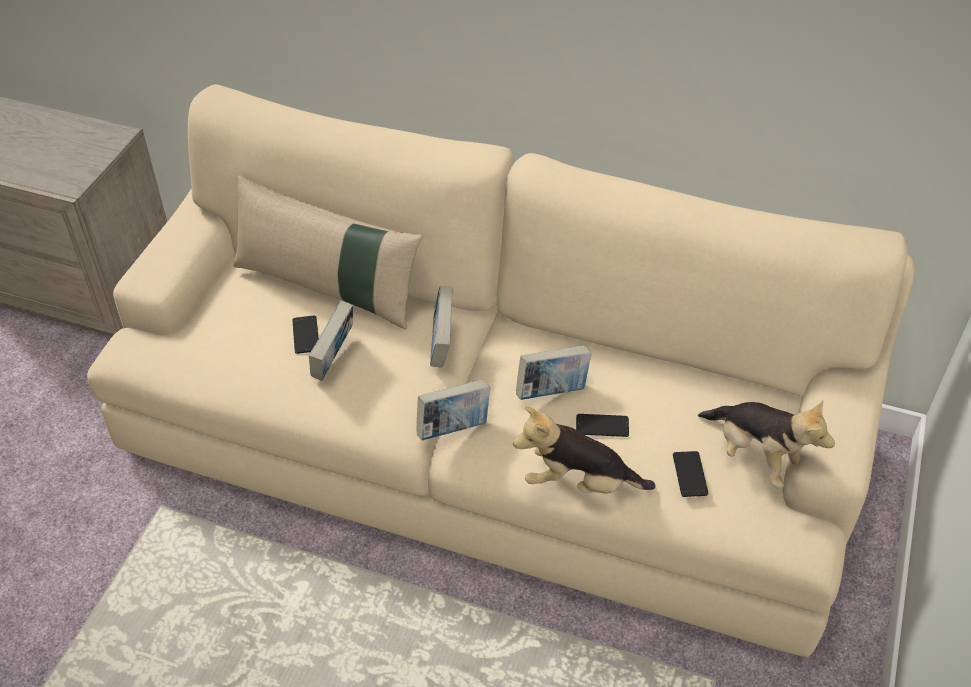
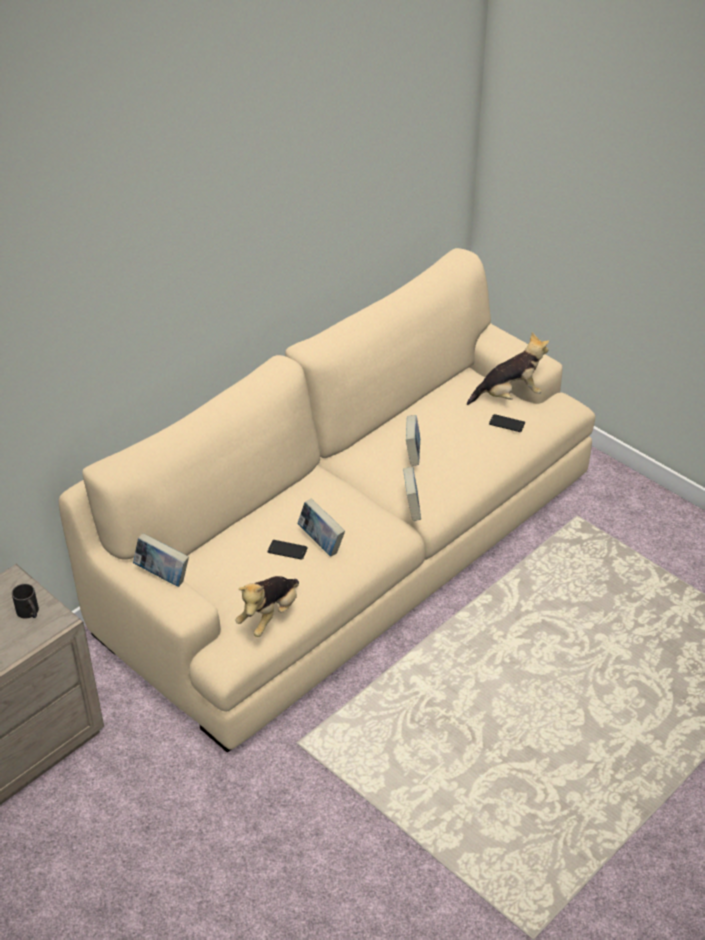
camera: 65 degrees left, 5 degrees down
(73, 163) = (29, 613): none -> black mug
(328, 287) = (247, 527): beige pillow -> none
(442, 346) = (340, 490): book -> book (162, 575)
(579, 483) = (486, 469): plush toy -> plush toy (269, 616)
(602, 426) = (452, 444): phone -> none

